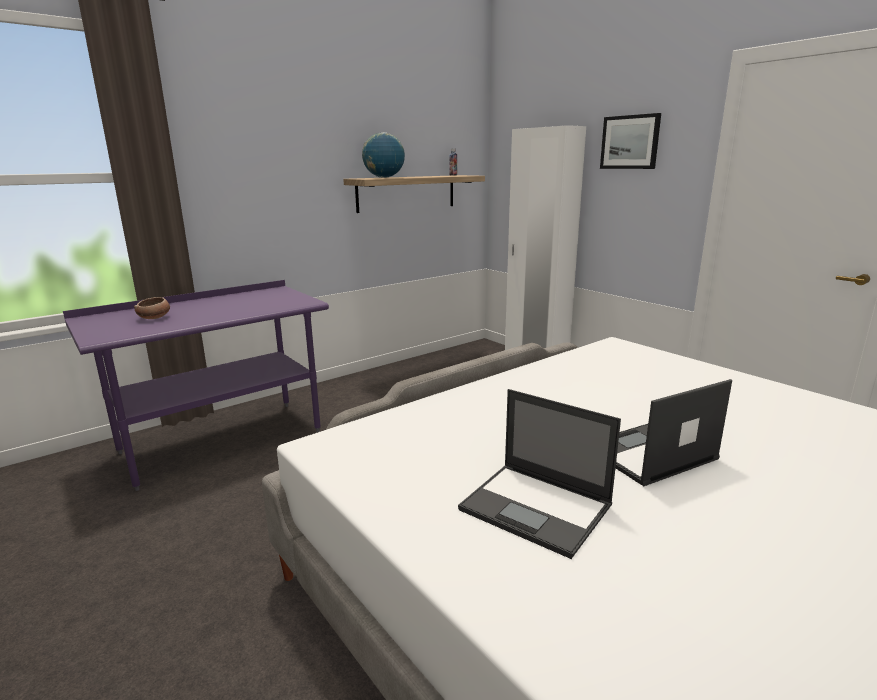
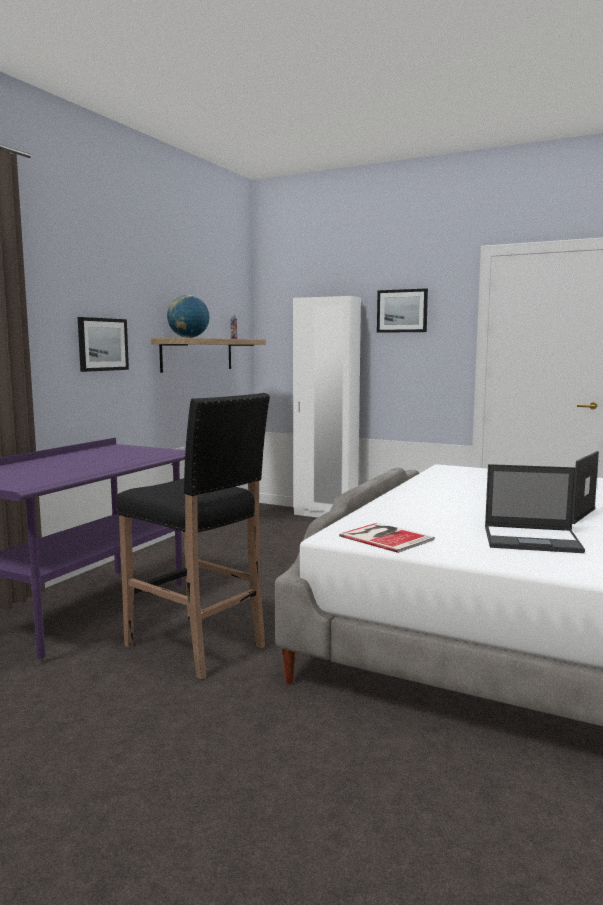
camera: 25 degrees left, 10 degrees down
(155, 318) = (41, 470): bowl -> none
(261, 505) = (197, 646): none -> black stool
(281, 187) = (102, 344): none -> picture
(368, 458) = (385, 537): none -> book

